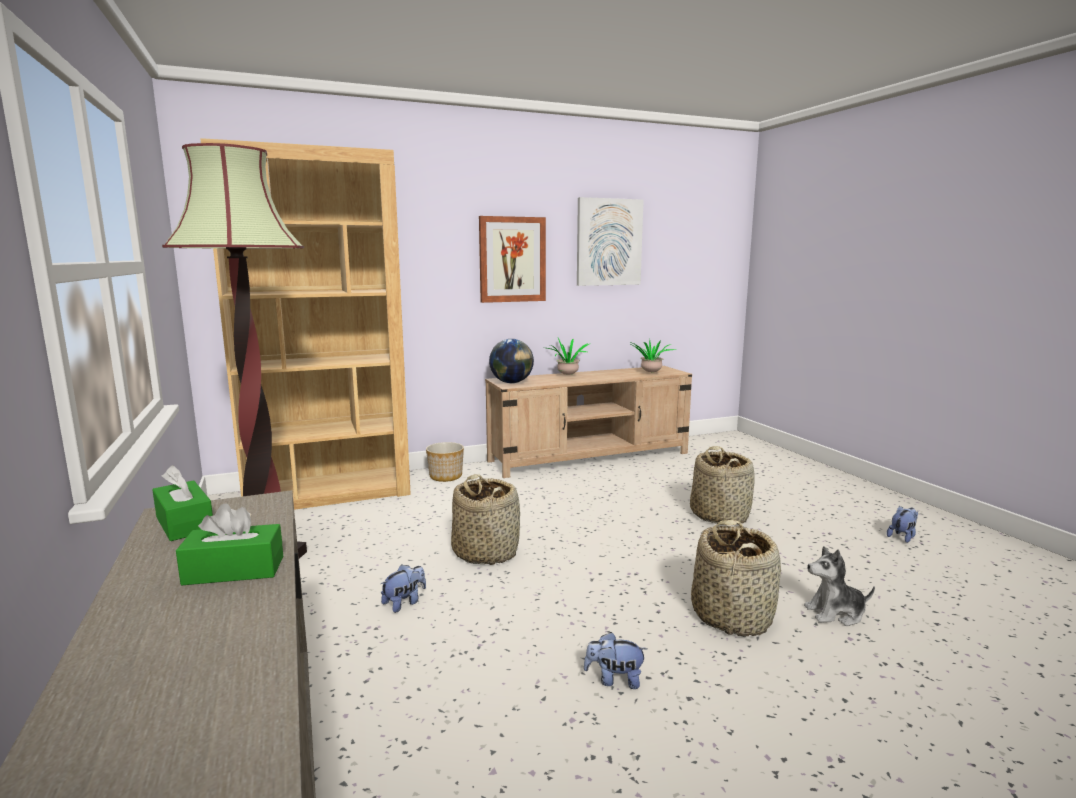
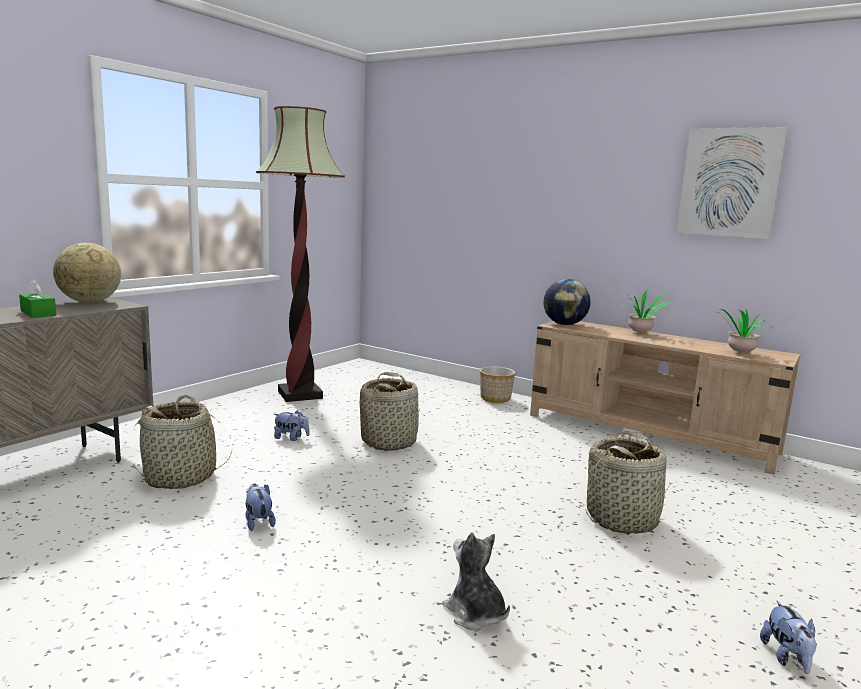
camera: 55 degrees right, 0 degrees up
(184, 524) = (89, 302): green tissue box -> globe
(329, 493) = (408, 379): brown bookcase -> none
(512, 259) = (603, 198): picture -> none
(732, 616) = (404, 555): basket -> basket (181, 477)
(902, 537) = (787, 658): plush toy -> plush toy turned 75 degrees clockwise

